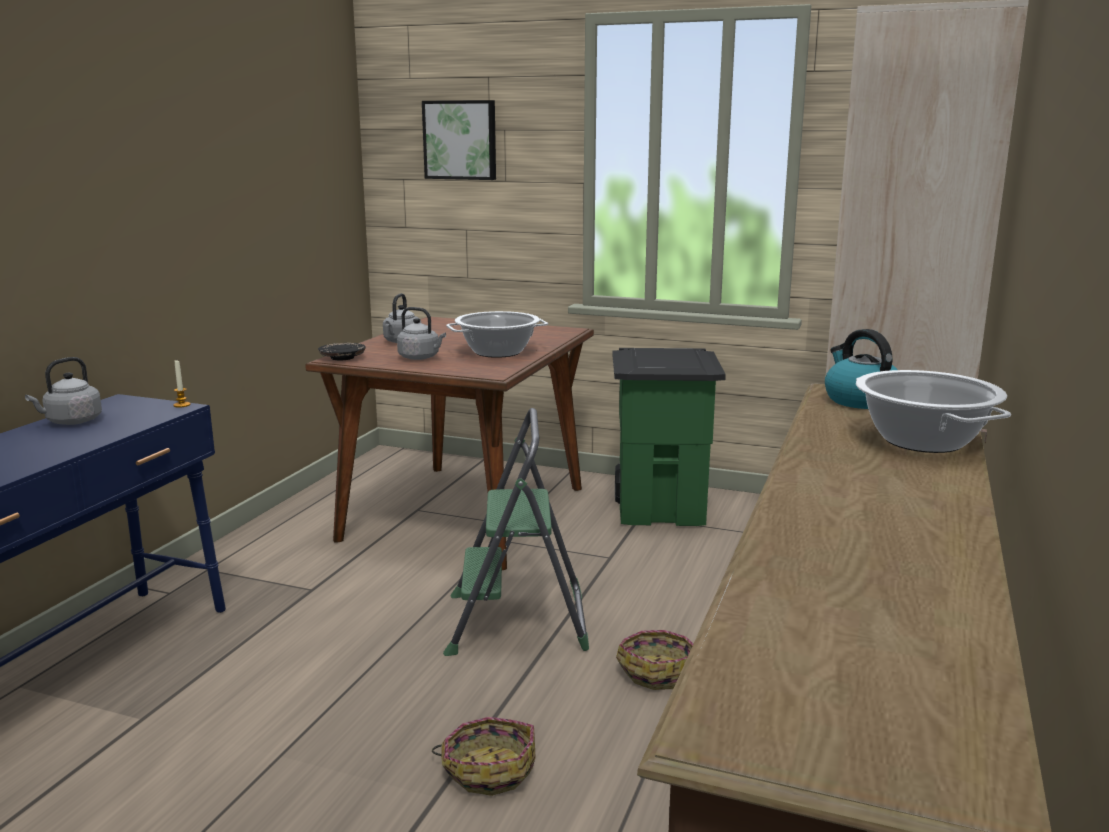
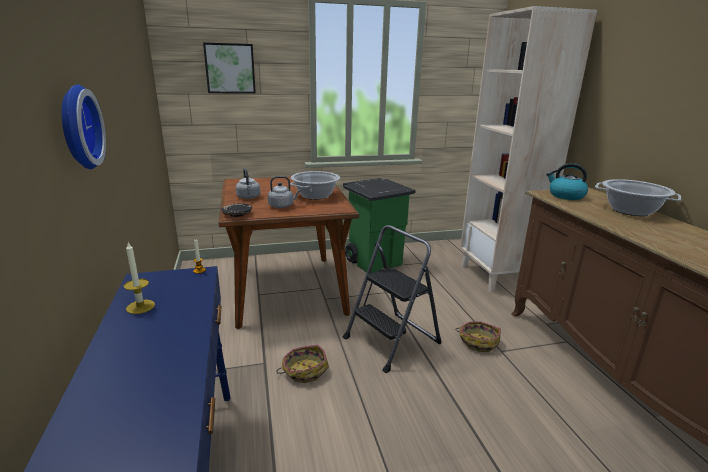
camera: 35 degrees left, 5 degrees up
(63, 206) = (76, 128): none -> wall clock
(71, 422) = (140, 306): grey kettle -> candle
(488, 769) = (486, 424): basket -> basket (304, 370)
(523, 621) = (395, 339): green step ladder -> black step ladder

